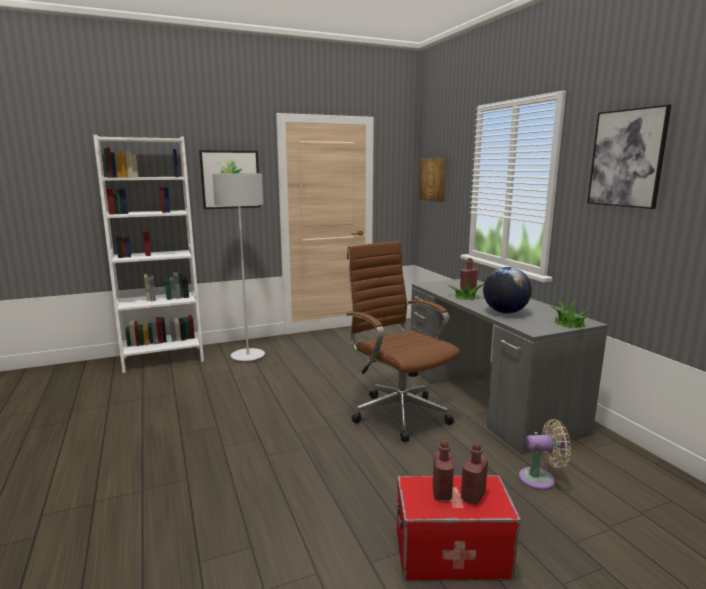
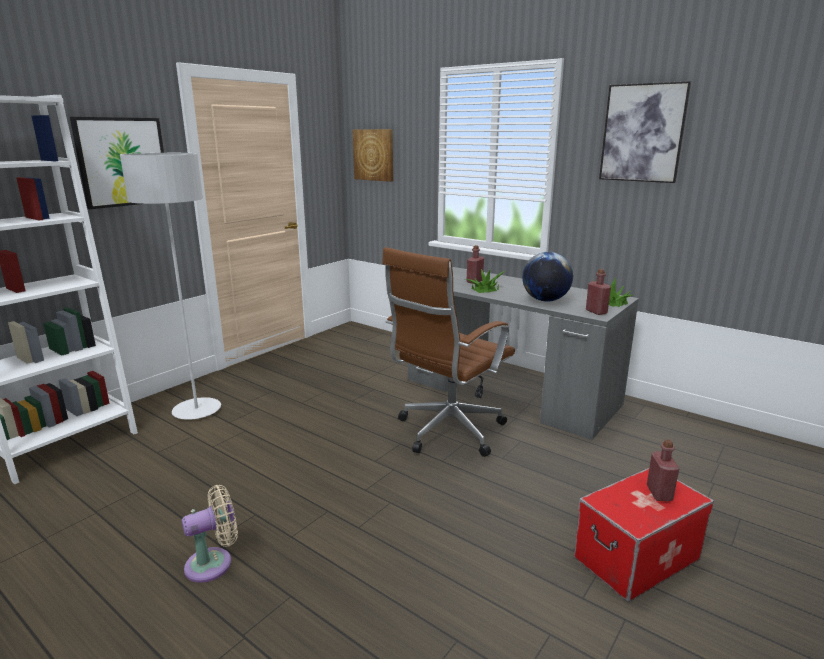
camera: 30 degrees left, 5 degrees up
(398, 413) = (447, 432): brown office chair -> brown office chair turned 75 degrees counterclockwise
(441, 492) = (633, 500): red bottle -> red bottle (596, 312)
(540, 479) = (628, 458): beige fan -> beige fan (214, 563)

